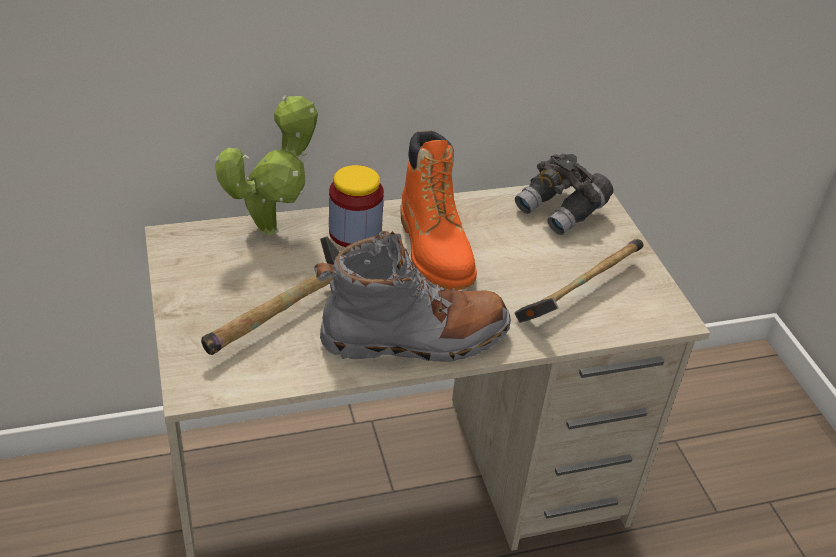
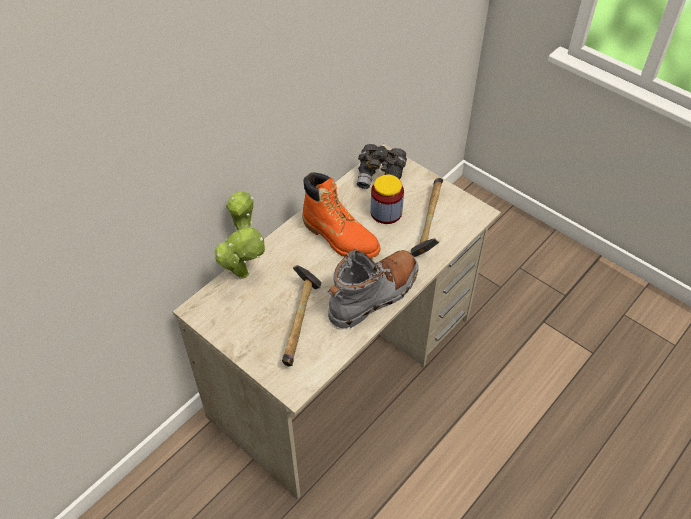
camera: 30 degrees left, 10 degrees up
(355, 232) = (290, 249): jar -> jar (386, 212)

